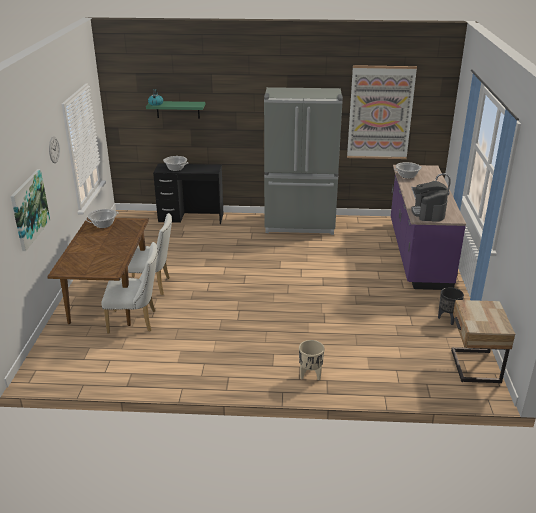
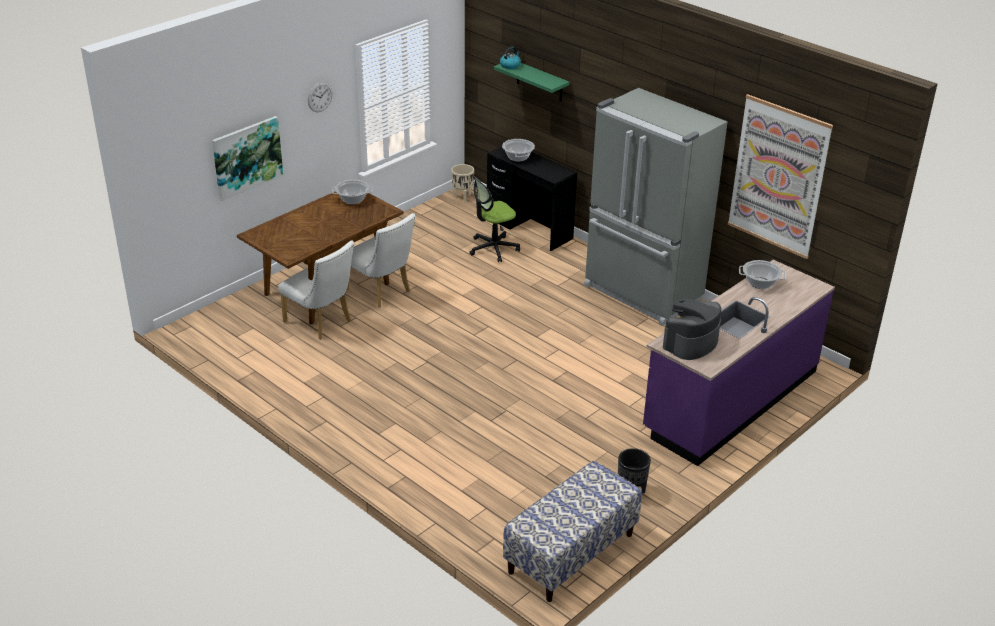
camera: 40 degrees right, 5 degrees up
(185, 235) = (493, 248): none -> office chair
(310, 375) = (398, 463): beige planter -> beige planter (463, 197)
(473, 367) = (571, 554): beige nightstand -> bench

